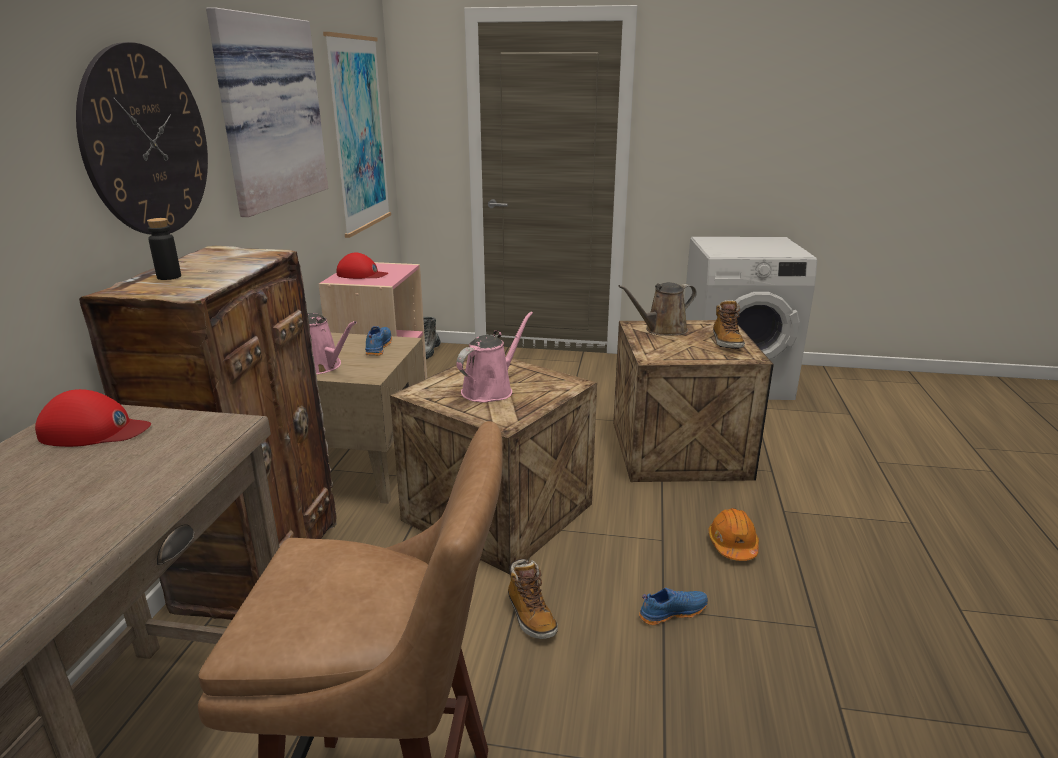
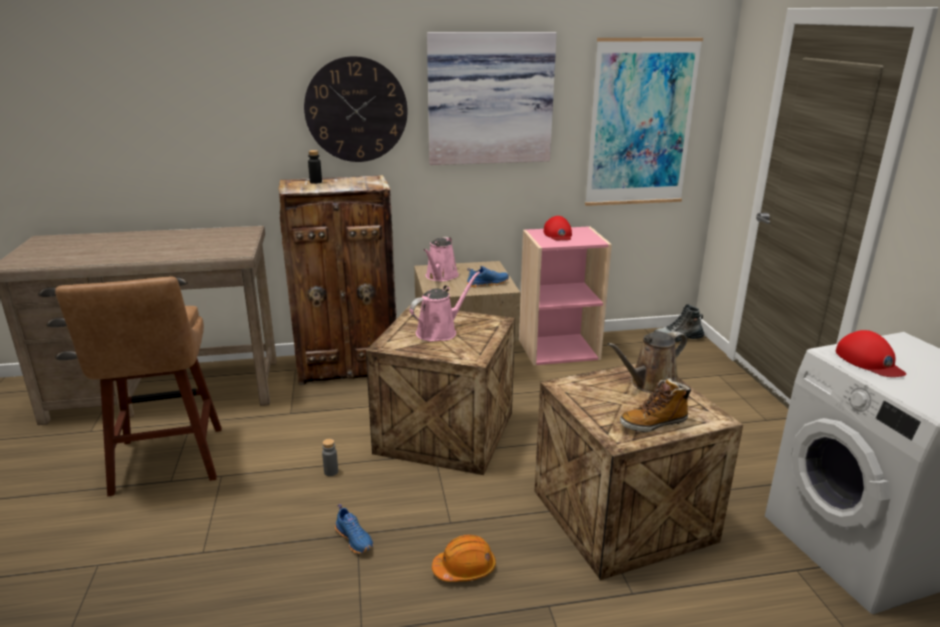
camera: 70 degrees right, 0 degrees up
(94, 431) = (231, 236): red cap -> red cap (869, 361)
(490, 390) = (440, 331): pink watering can -> pink watering can turned 60 degrees counterclockwise
(530, 616) = (331, 472): boot -> grey bottle
(662, 330) = (650, 384): brown watering can -> brown watering can turned 75 degrees counterclockwise

